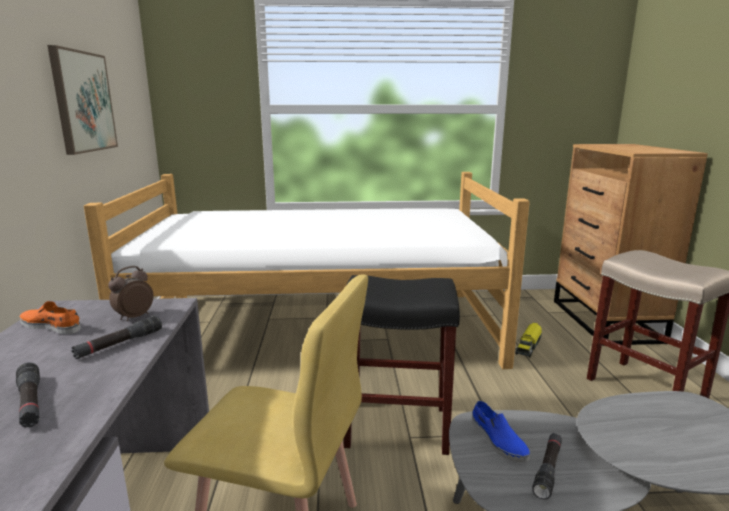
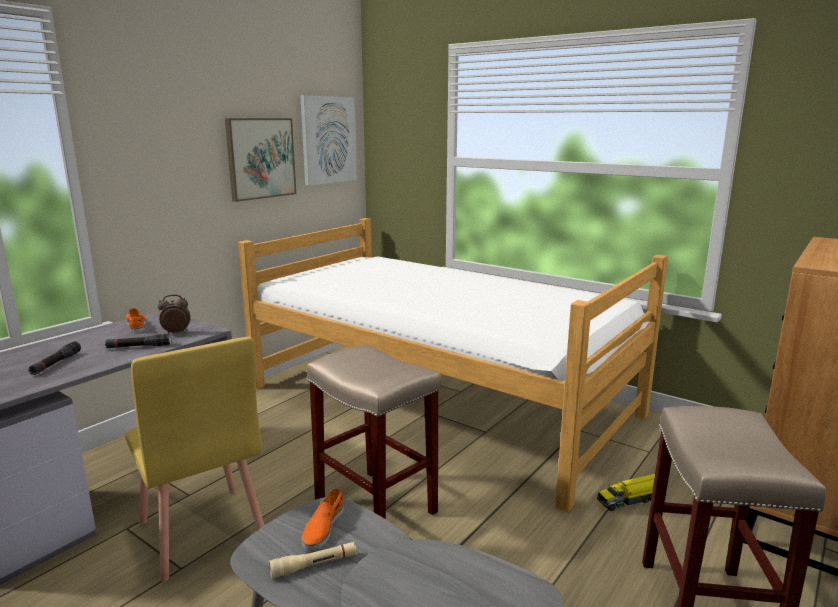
camera: 40 degrees right, 0 degrees up
(128, 87) = (328, 140): none -> picture
(398, 426) = (377, 507): black stool -> beige stool
(498, 440) = (323, 527): blue shoe -> orange shoe
(548, 469) = (314, 565): black flashlight -> beige flashlight

